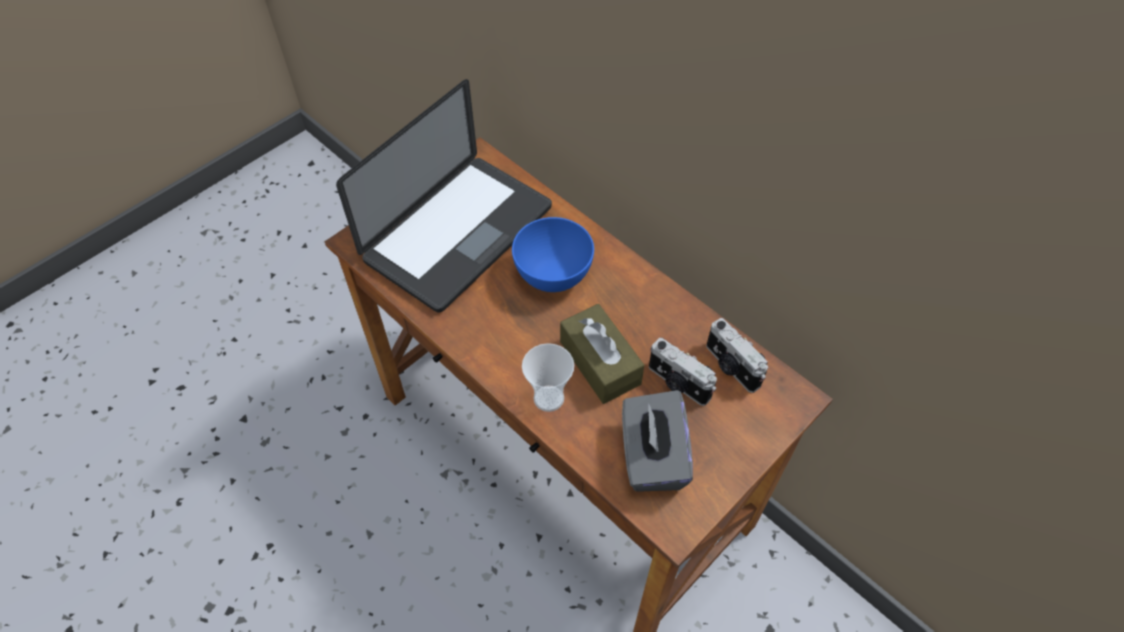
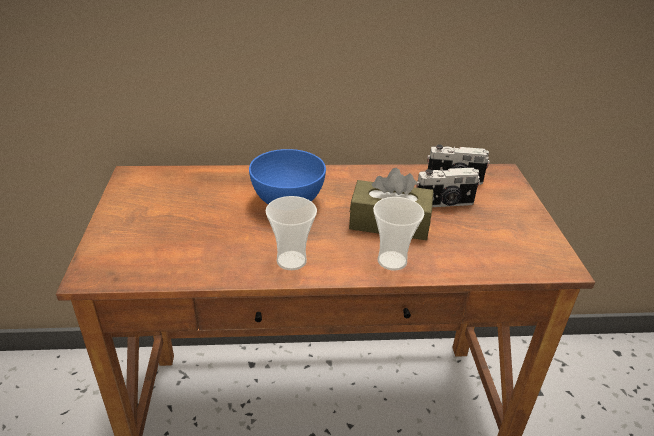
camera: 50 degrees left, 20 degrees down
(458, 233) = (181, 220): laptop -> none
(481, 335) = (291, 261): none -> cup
(652, 456) = (493, 244): grey tissue box -> none

